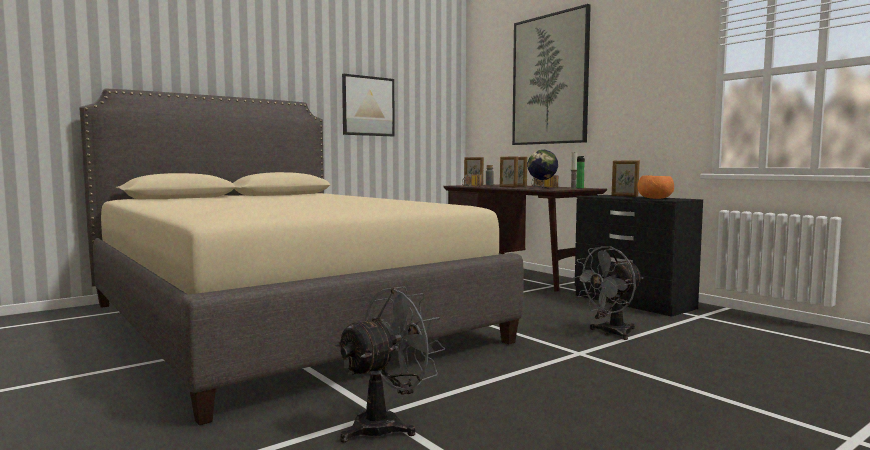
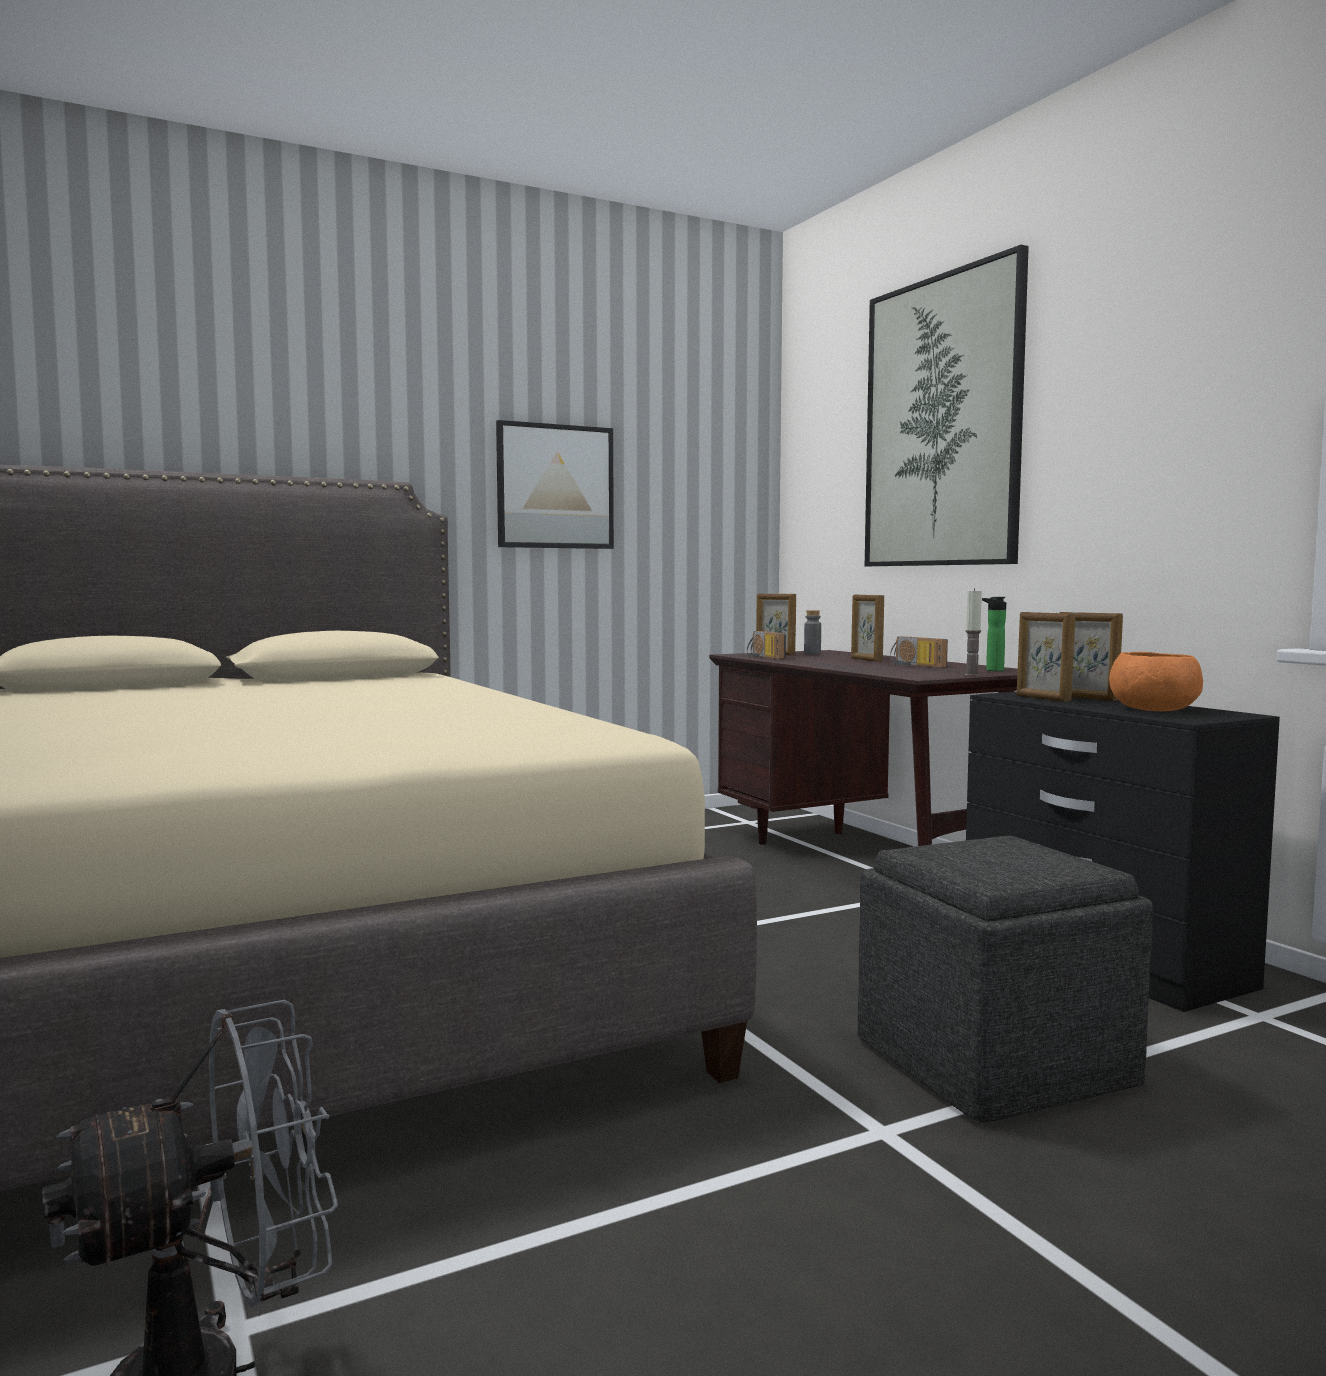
camera: 10 degrees right, 0 degrees up
(508, 187) = (836, 663): picture frame -> picture frame (1042, 698)
(542, 188) = (905, 670): globe -> none
(610, 333) = (997, 1063): grey fan -> grey ottoman

